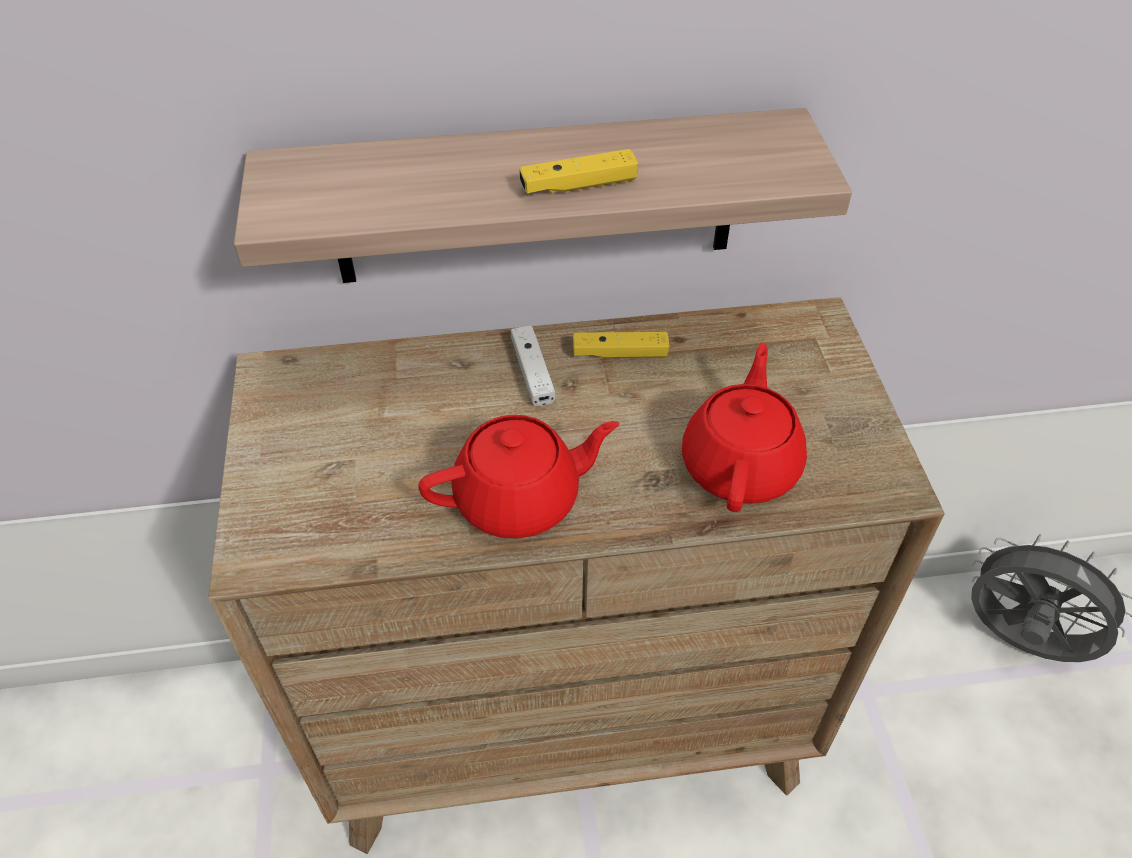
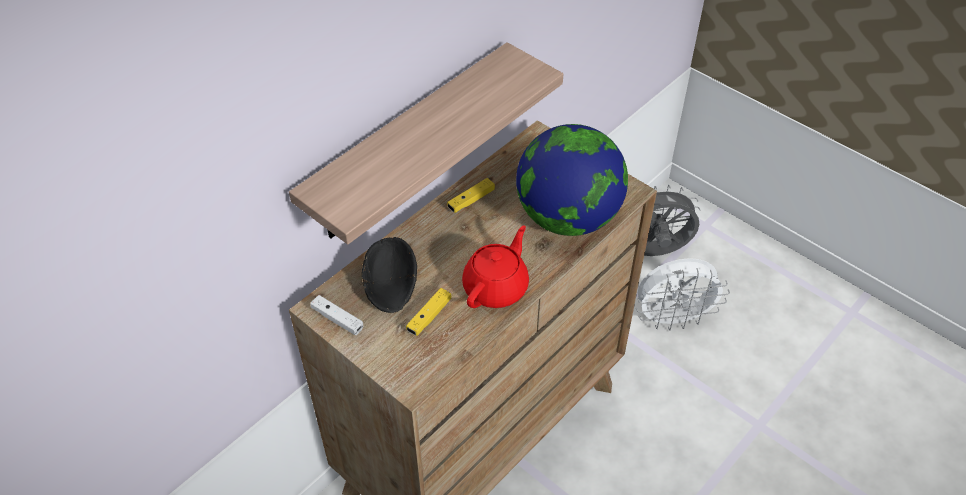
camera: 40 degrees left, 0 degrees up
(379, 405) = (389, 288): none -> black bowl
(532, 373) = (442, 232): white game controller -> white game controller (337, 319)
(578, 185) = (458, 127): yellow game controller -> yellow game controller (429, 316)
(741, 464) = (568, 218): red teapot -> globe
(972, 757) = (673, 319): none -> white fan

